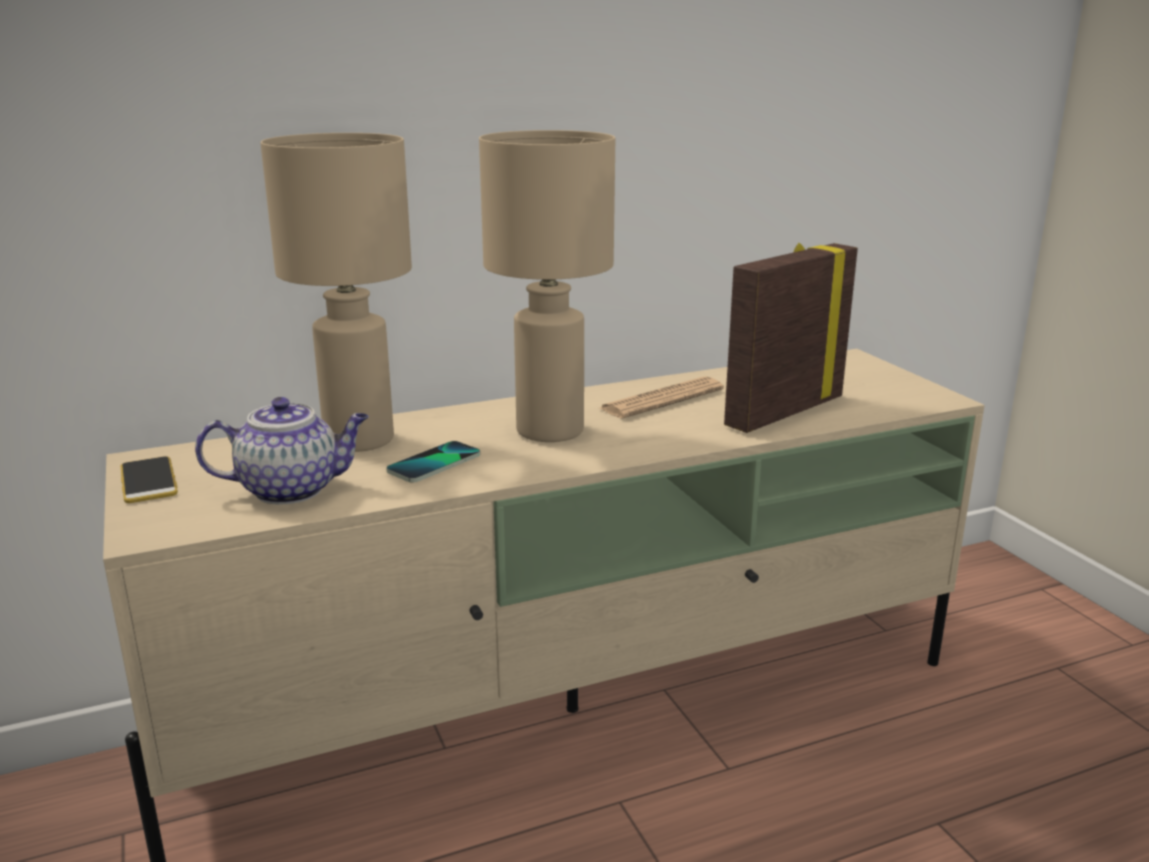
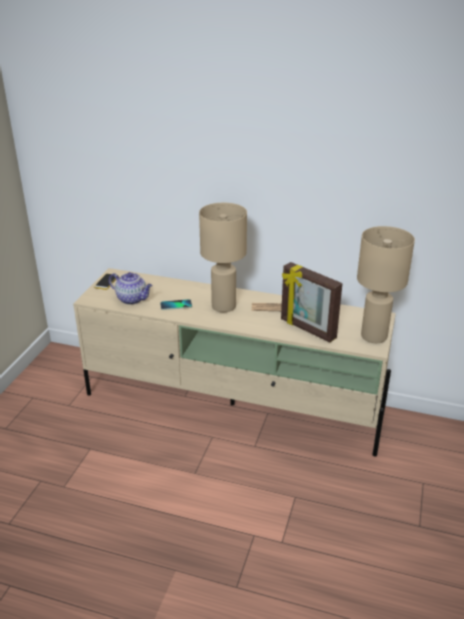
camera: 40 degrees right, 10 degrees up
(361, 440) = (170, 288): beige table lamp -> beige table lamp (374, 336)
(782, 411) = (307, 329): picture frame -> picture frame turned 135 degrees counterclockwise

